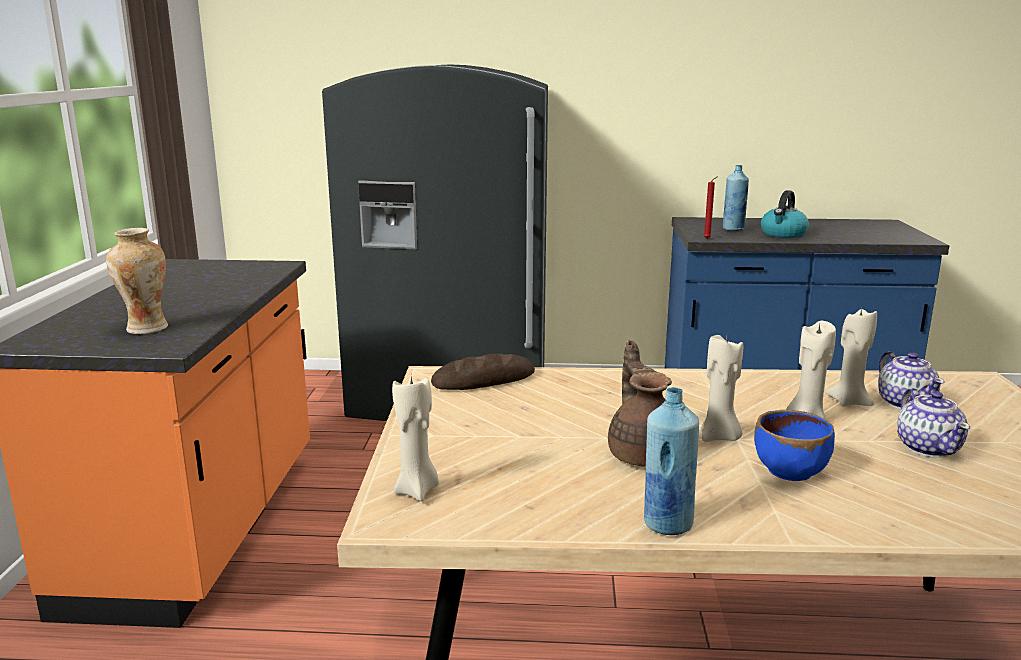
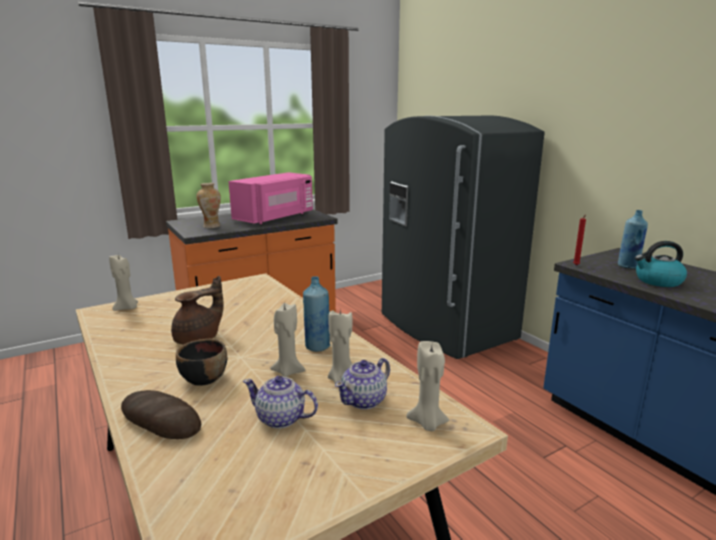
camera: 55 degrees right, 0 degrees up
(204, 285) = (276, 217): none -> pink microwave
(483, 380) = (262, 288): bread -> bread (160, 420)
(667, 524) = (117, 360): blue bottle -> blue bottle (317, 346)
(719, 437) = (237, 352): beige candle -> beige candle (427, 423)
(790, 471) = (204, 378): blue bowl -> black bowl
(928, 448) = (281, 419): teapot -> teapot turned 60 degrees clockwise

